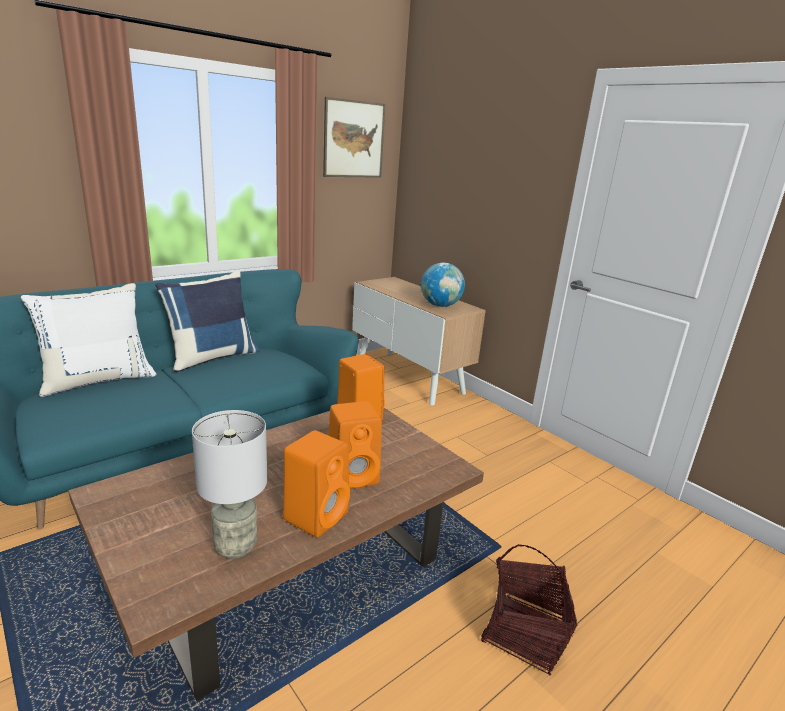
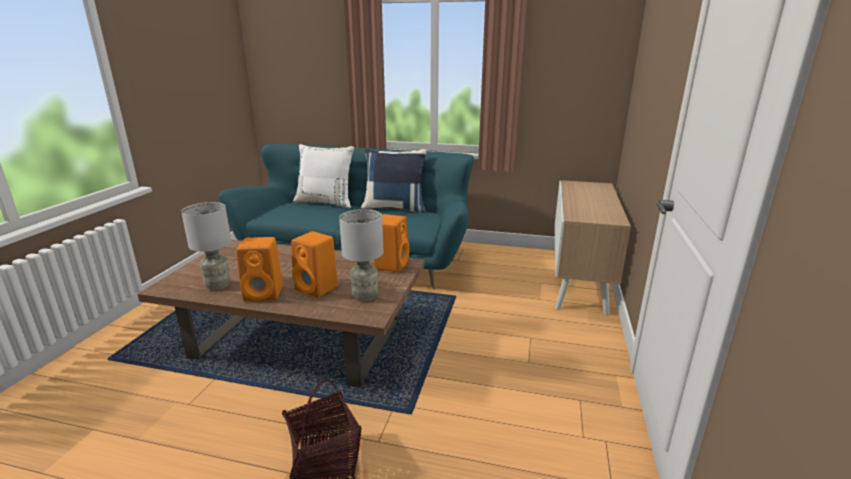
camera: 55 degrees right, 0 degrees up
(354, 139) = (575, 44): picture -> none
(409, 456) = (365, 296): none -> grey table lamp
(440, 305) = (589, 211): globe -> none

